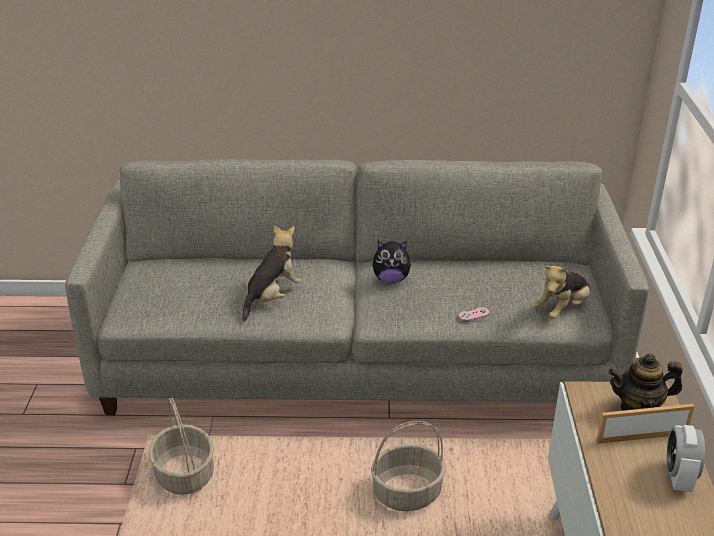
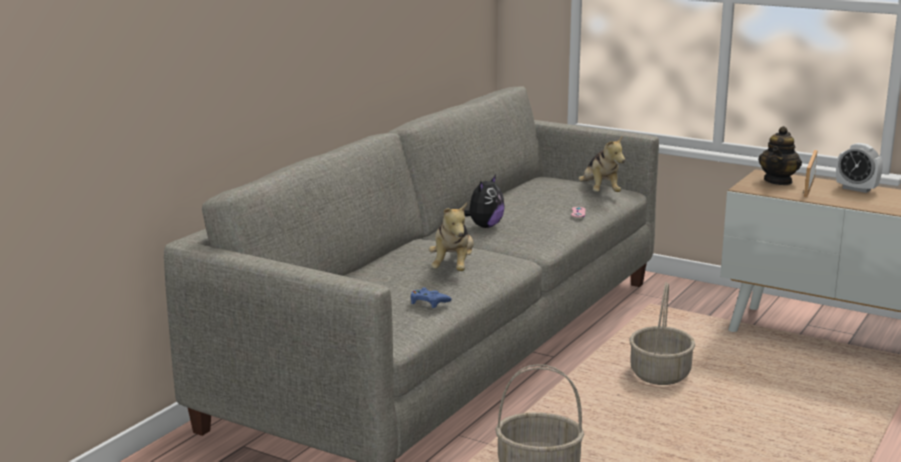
camera: 60 degrees left, 15 degrees down
(188, 310) = (428, 302): none -> blue game controller
(272, 297) = (453, 268): plush toy -> plush toy turned 150 degrees counterclockwise

